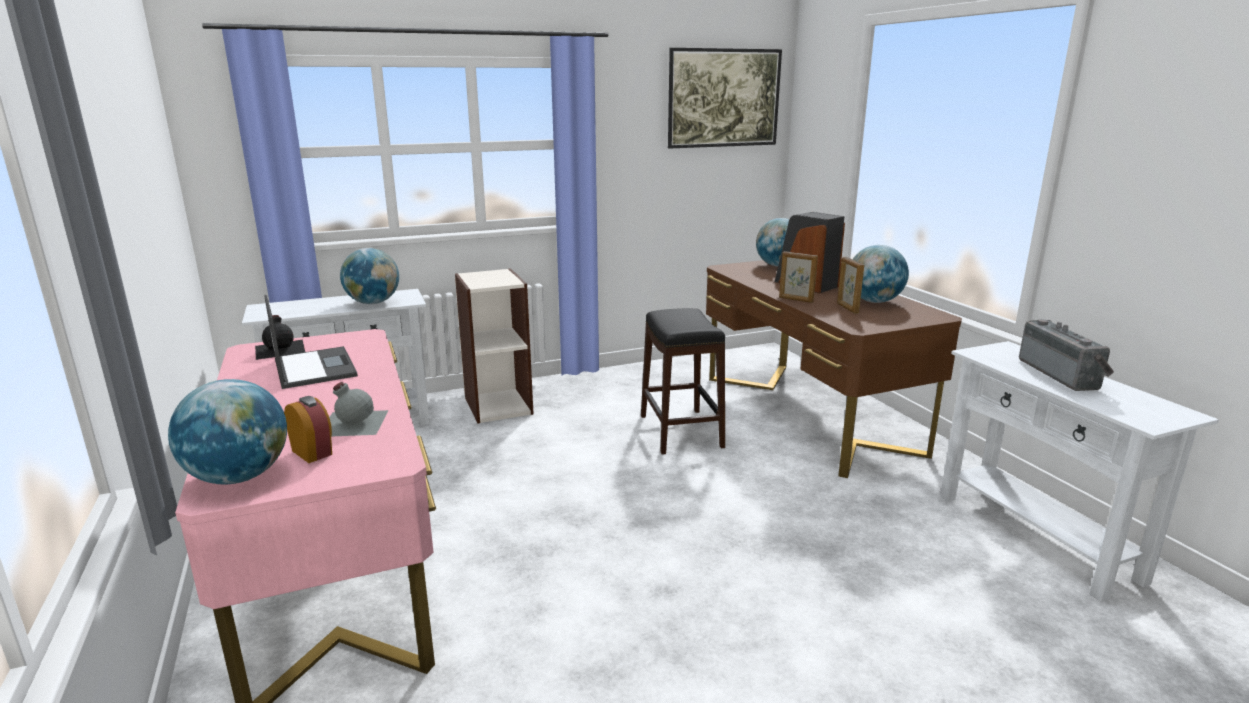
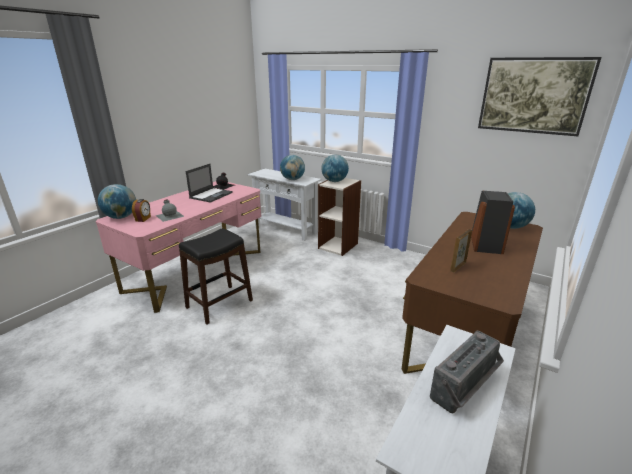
camera: 55 degrees right, 5 degrees up
(680, 431) = (379, 297): black stool -> black stool (219, 304)
(795, 300) = (445, 248): picture frame -> none
(874, 301) = (493, 272): globe -> globe (334, 181)

